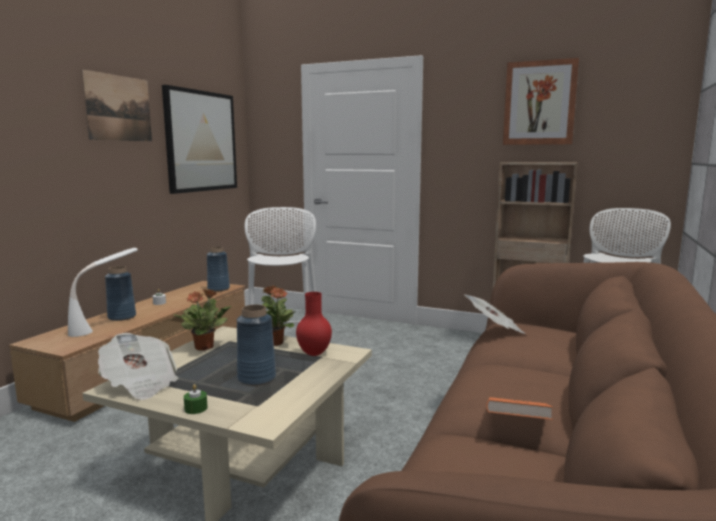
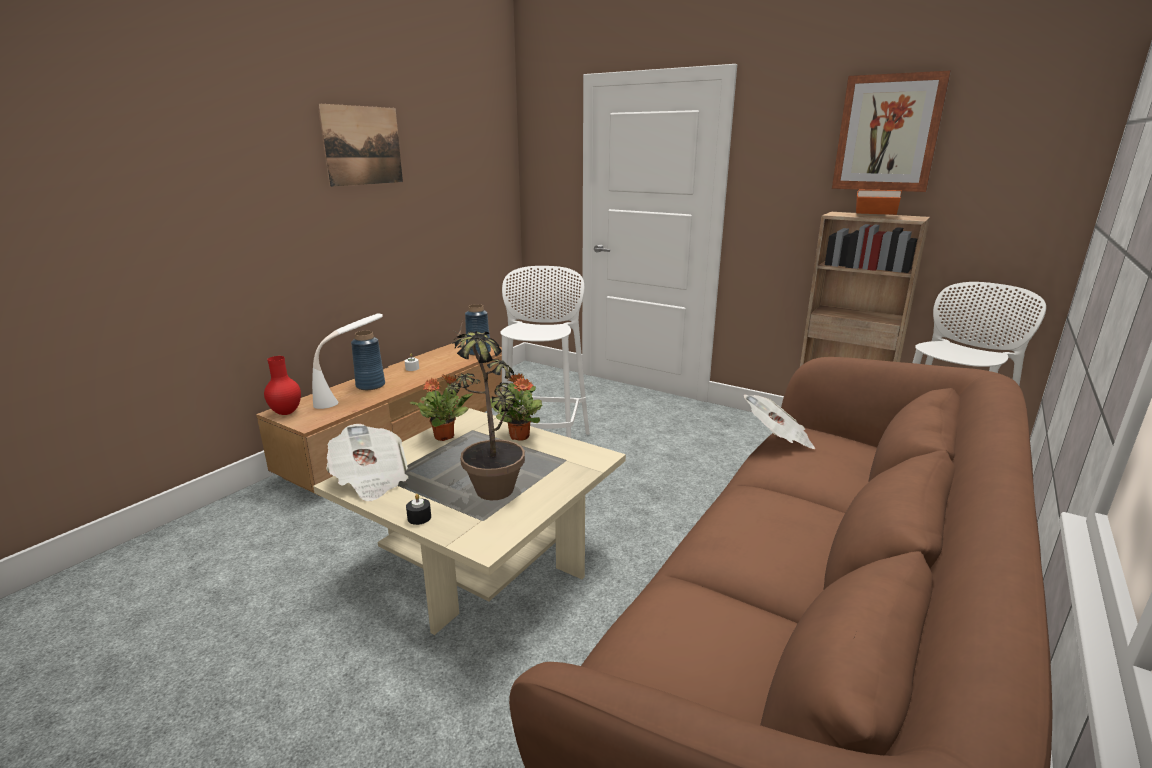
camera: 10 degrees right, 10 degrees up
(196, 408) = (419, 517): green candle -> black candle
(201, 141) = (461, 176): picture -> none
(257, 378) = (490, 483): blue vase -> potted plant
(313, 354) = (558, 456): red vase -> red vase (285, 413)
(516, 426) = (758, 581): orange book -> orange book (875, 216)

